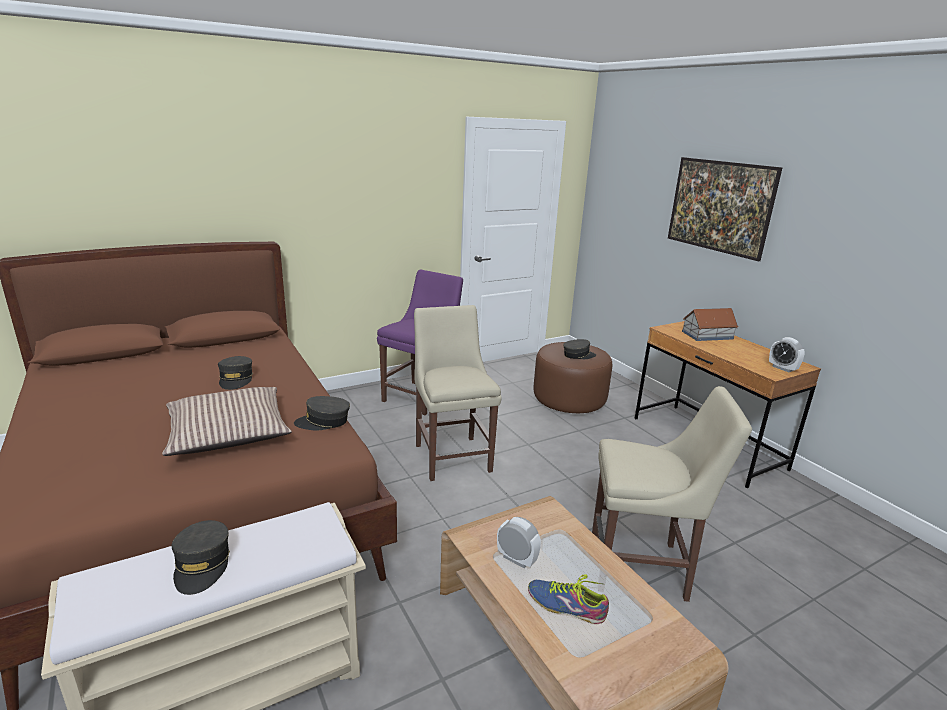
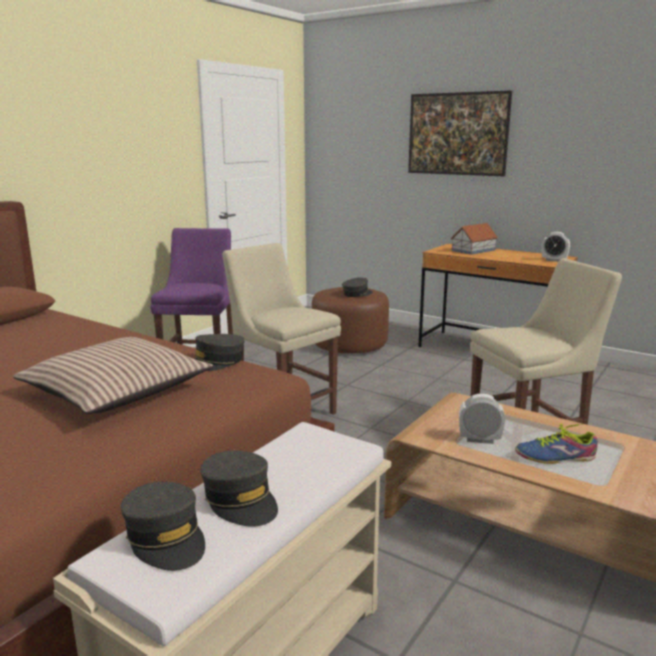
camera: 25 degrees left, 5 degrees down
(236, 379) = (54, 351): grey cap -> grey cap (166, 538)

